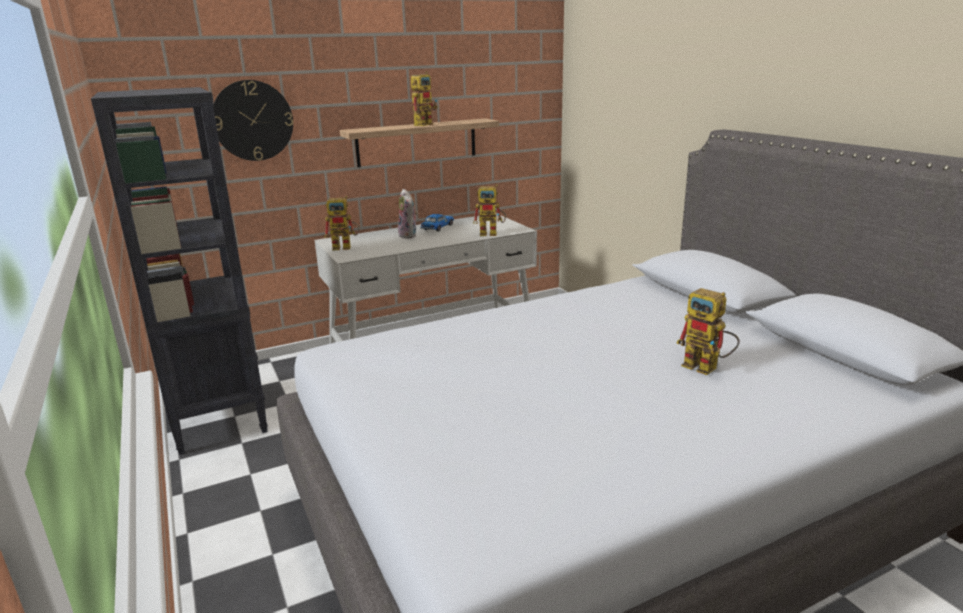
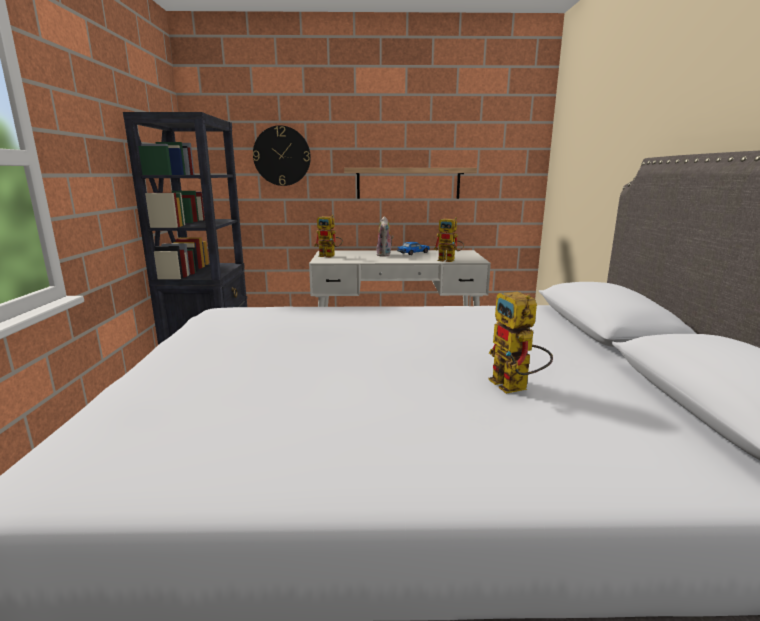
camera: 25 degrees right, 5 degrees down
(425, 124) = (412, 167): toy robot -> none

